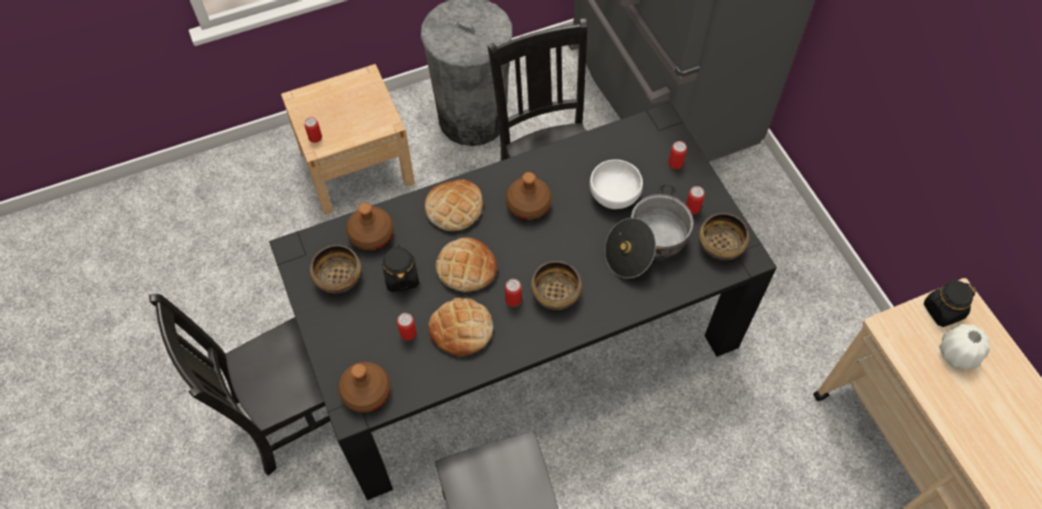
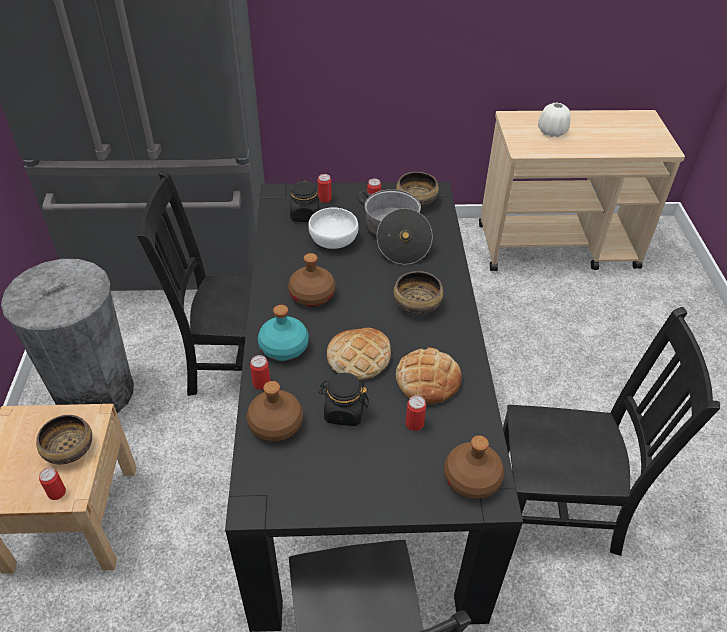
camera: 70 degrees left, 15 degrees down
(337, 277) = (314, 469): bowl -> bowl (68, 449)
(454, 208) = (283, 347): bread -> turquoise bottle
(513, 299) = (411, 334): can -> can (261, 383)
(943, 311) = (517, 126): black jar -> black jar (305, 215)

